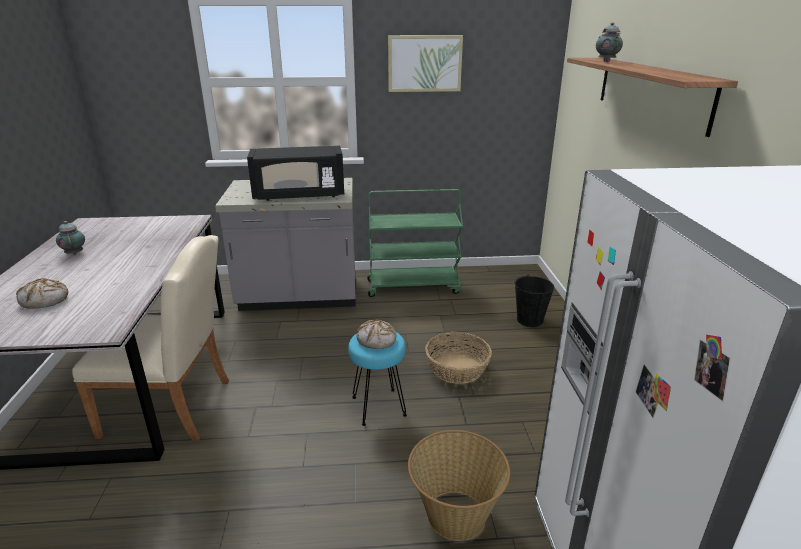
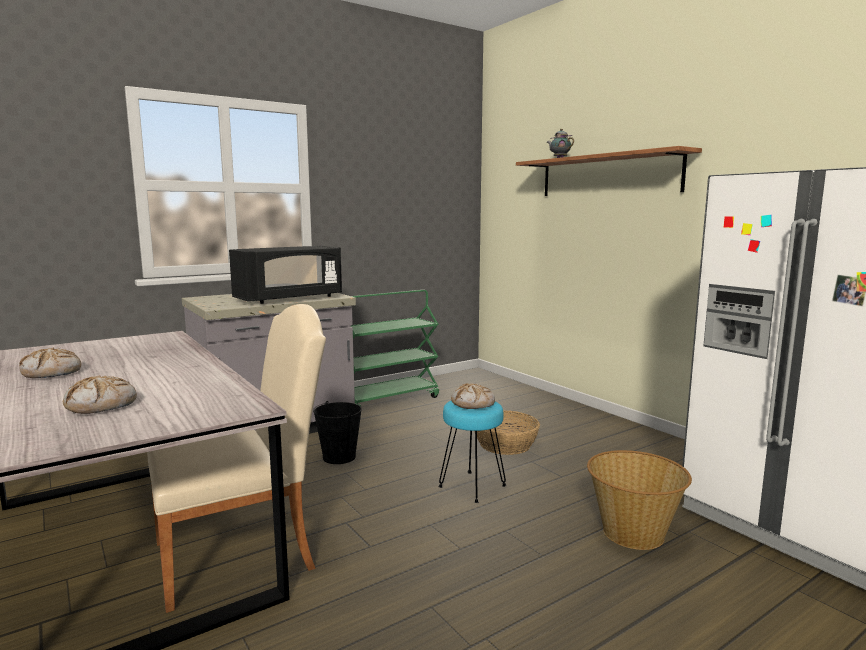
camera: 30 degrees left, 15 degrees down
(75, 253) = (52, 373): teapot -> bread
(424, 63) = (373, 174): picture -> none
(530, 320) = (520, 402): black bucket -> black bucket (339, 457)

